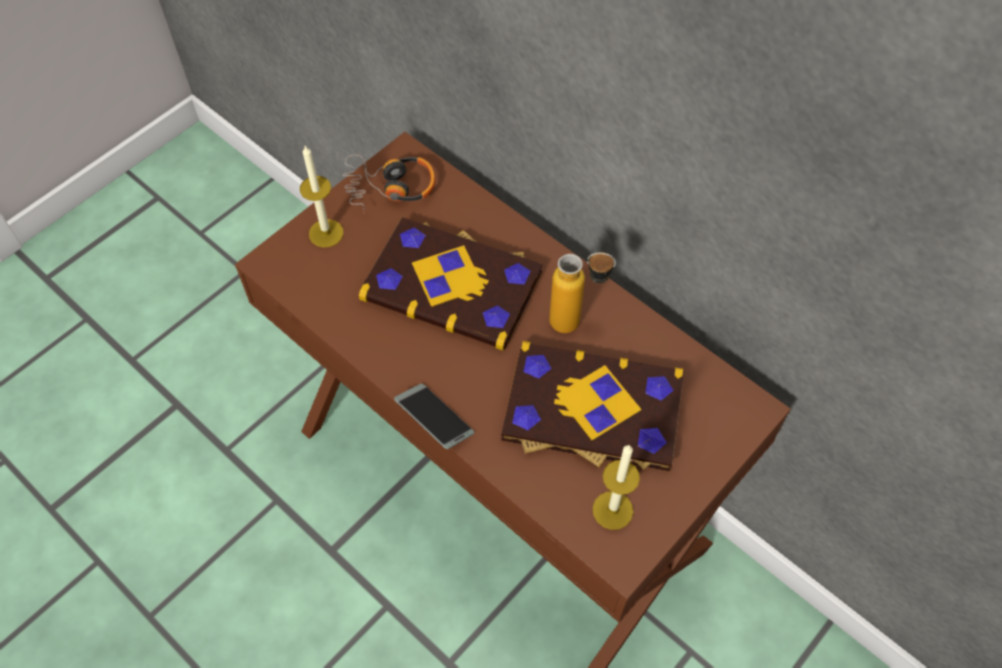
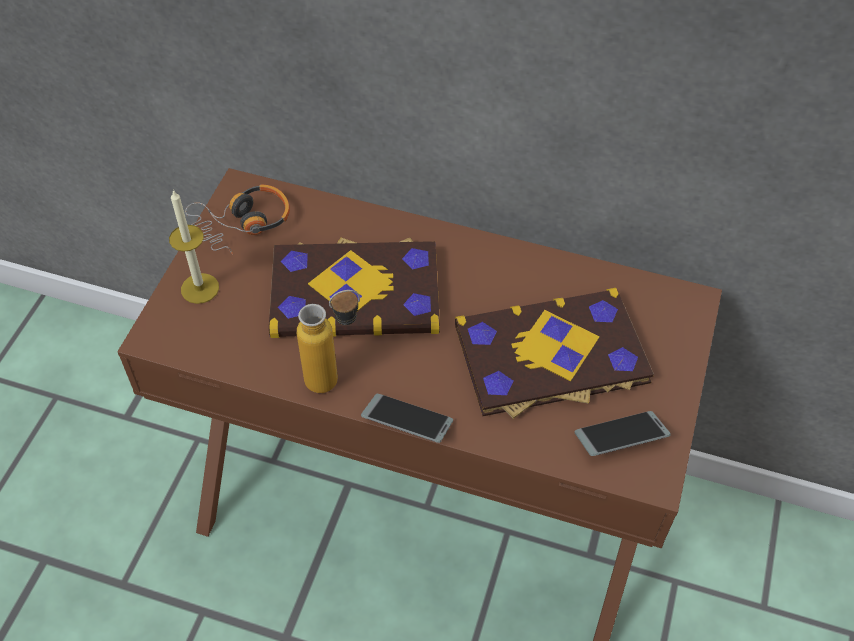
camera: 25 degrees left, 5 degrees down
(577, 323) = (493, 284): bottle -> bottle (335, 377)
(612, 510) = (620, 438): candle -> phone

